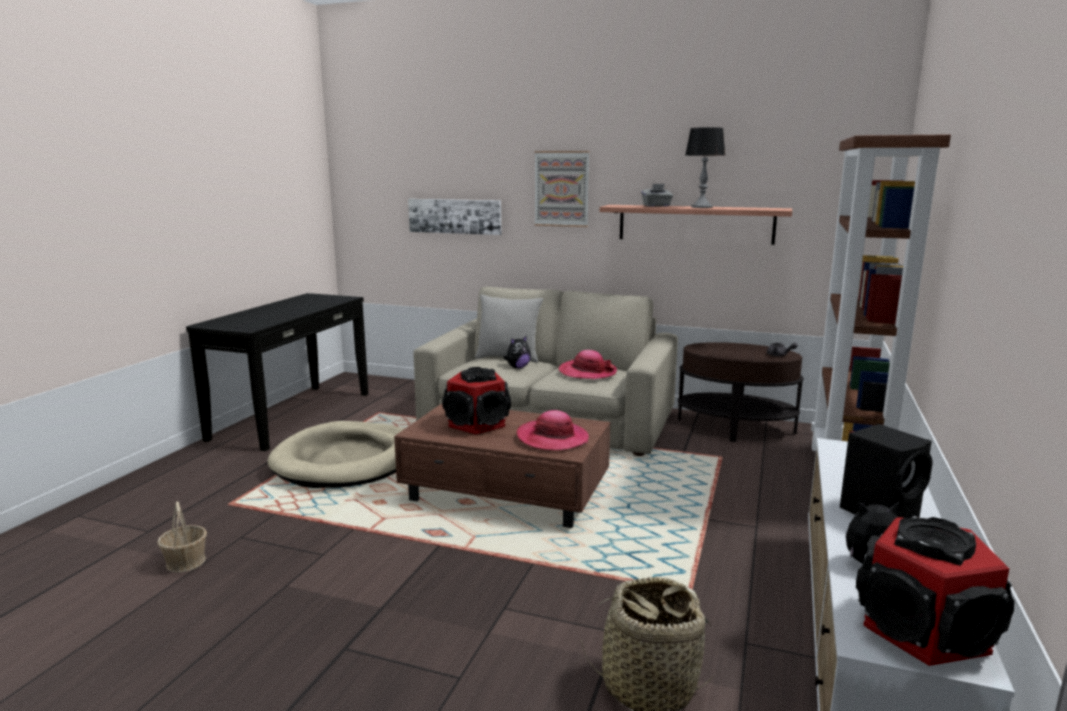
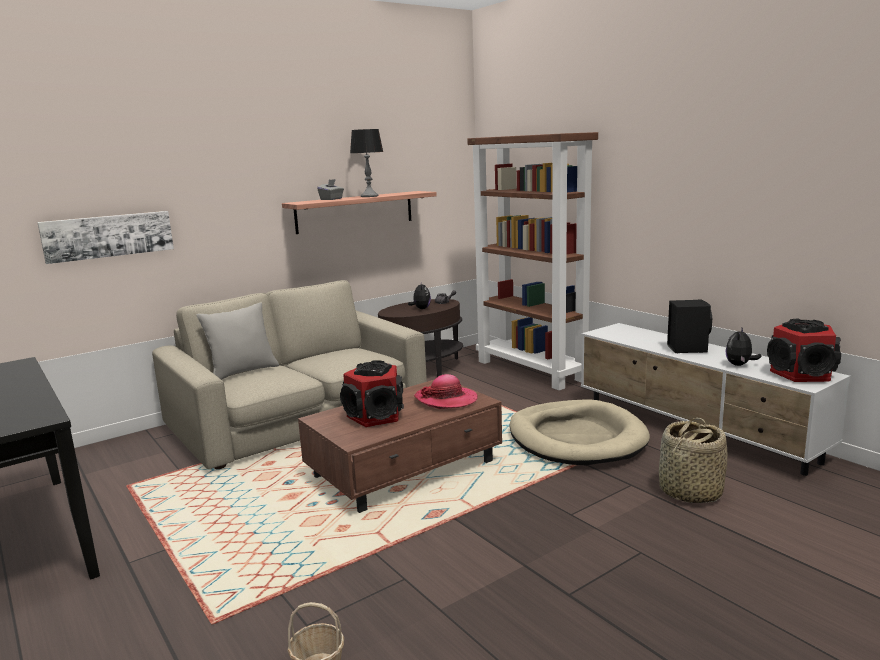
camera: 55 degrees left, 0 degrees up
(347, 460) = (220, 528): beige dog bed -> beige dog bed (576, 438)
(517, 367) = (283, 373): plush toy -> plush toy (421, 309)
(561, 189) = (233, 192): picture -> none
(587, 372) = (349, 355): hat -> none

